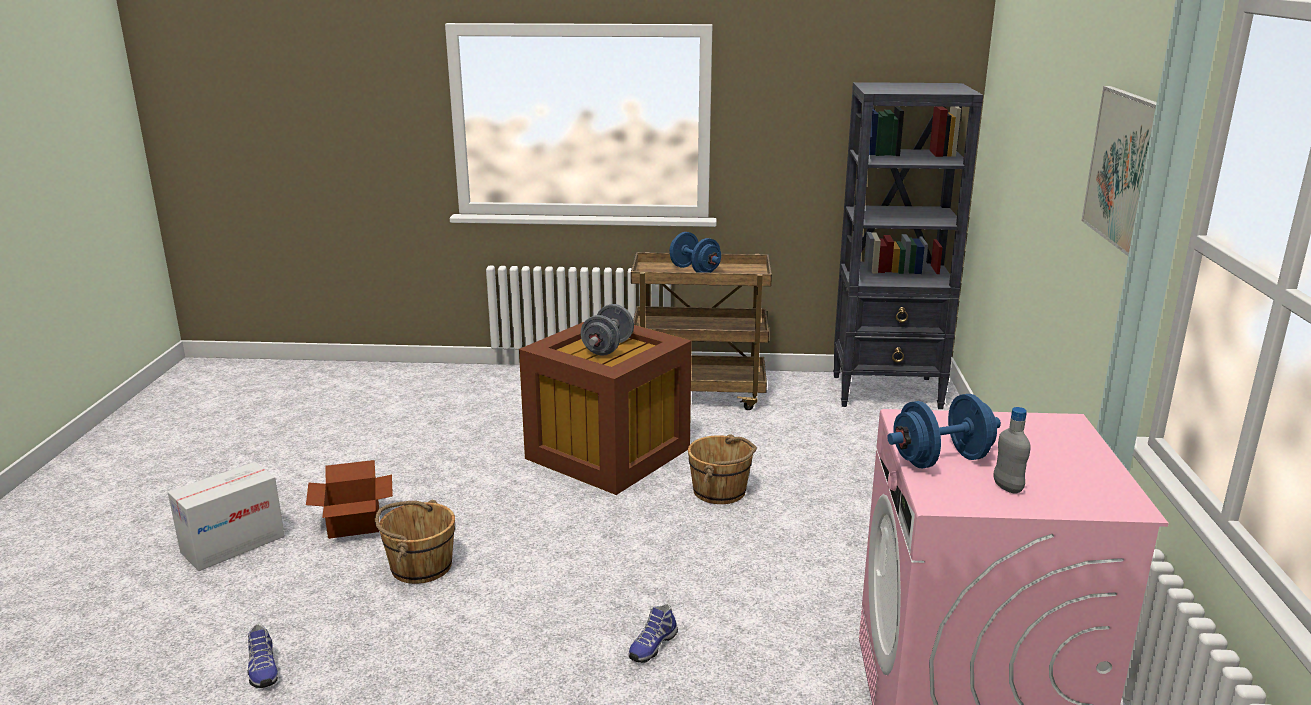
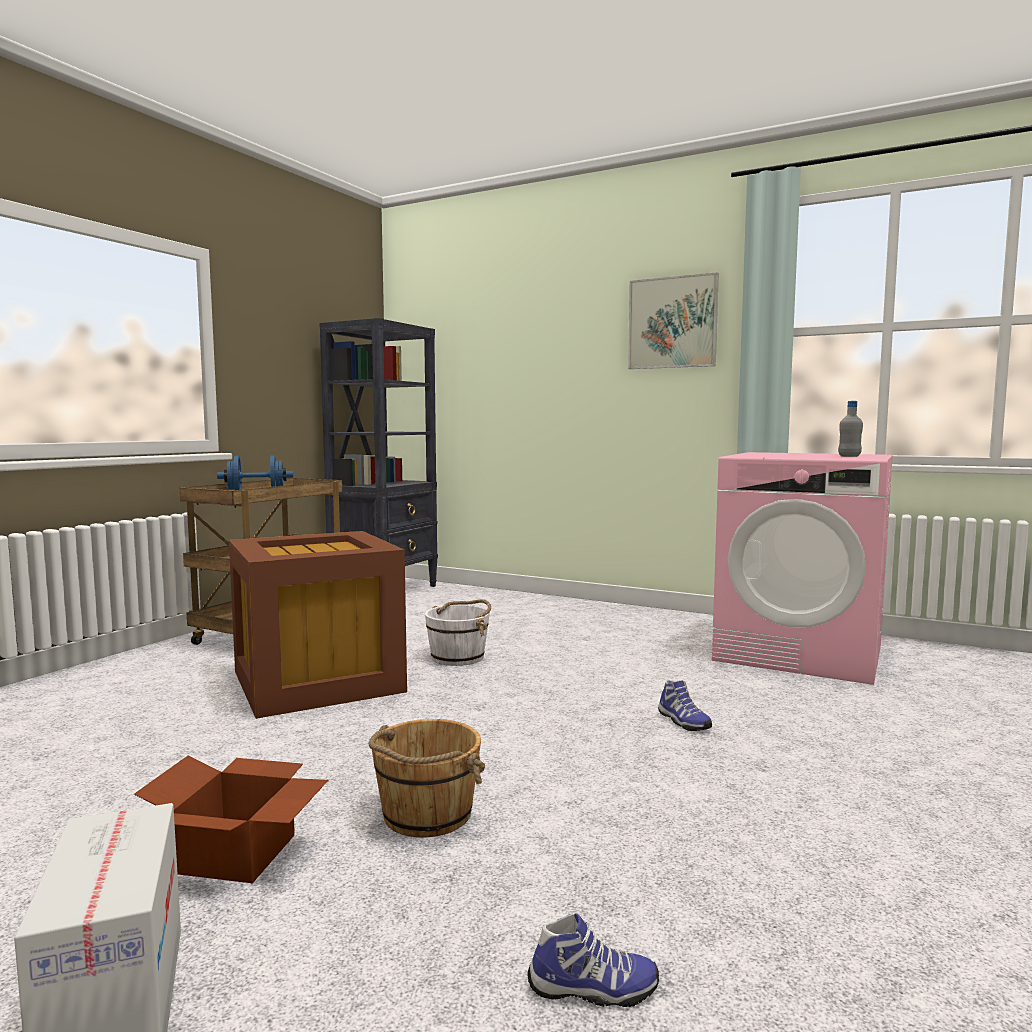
camera: 65 degrees left, 15 degrees down
(608, 348) = (310, 550): grey dumbbell -> none
(720, 491) = (458, 657): brown bucket -> white bucket
(941, 460) = (807, 457): blue dumbbell -> none

